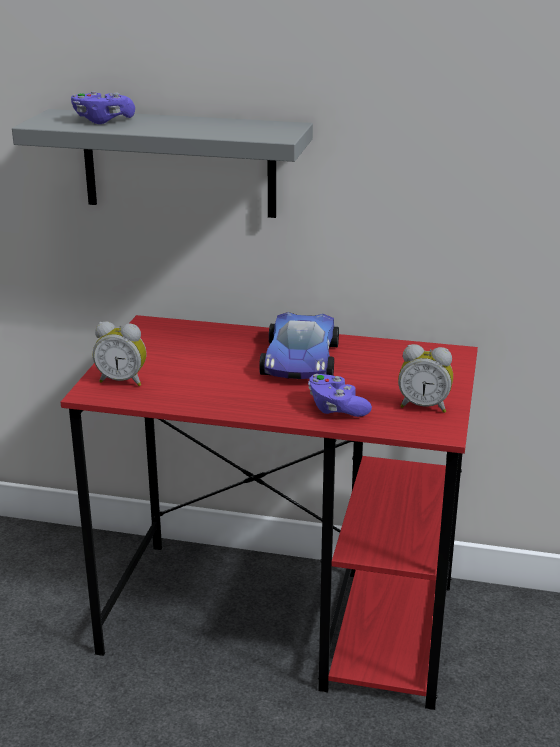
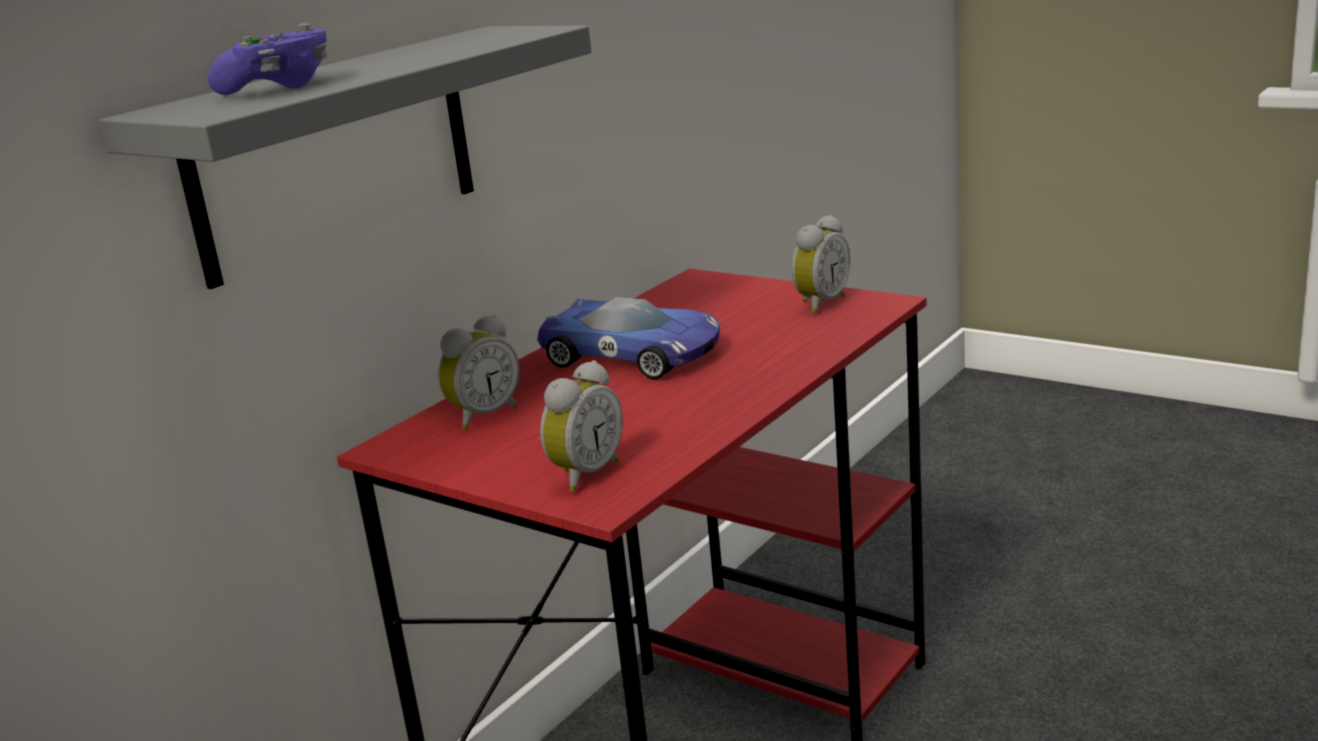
camera: 65 degrees left, 5 degrees down
(192, 337) = (483, 416): none -> alarm clock
(336, 408) = (792, 345): purple game controller -> none

